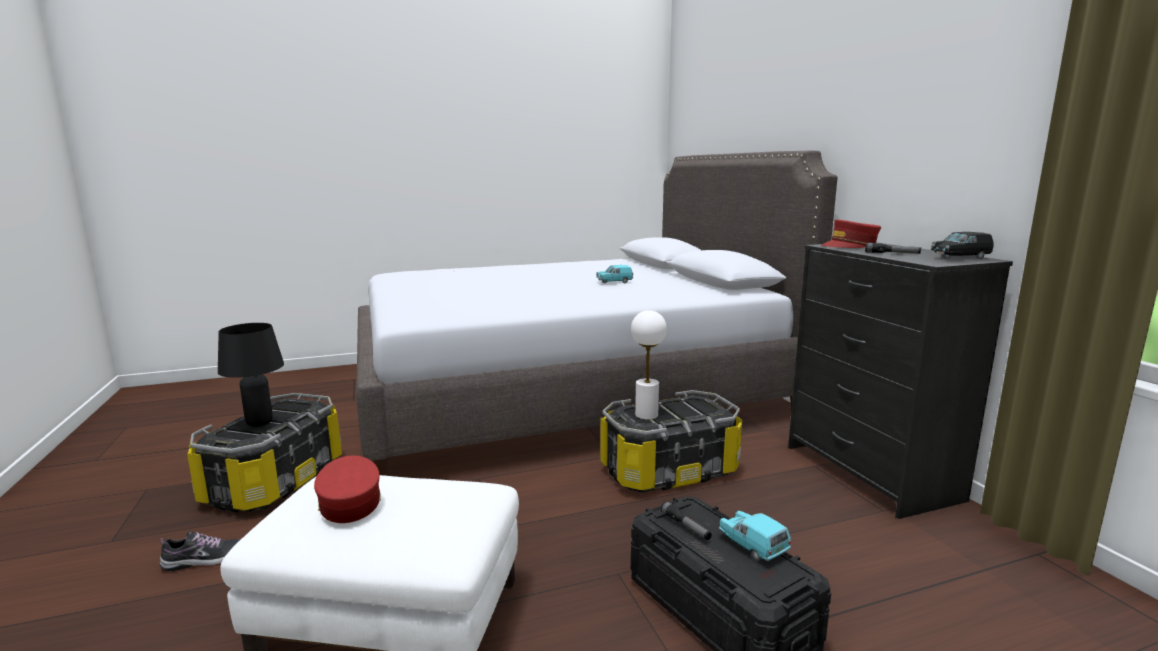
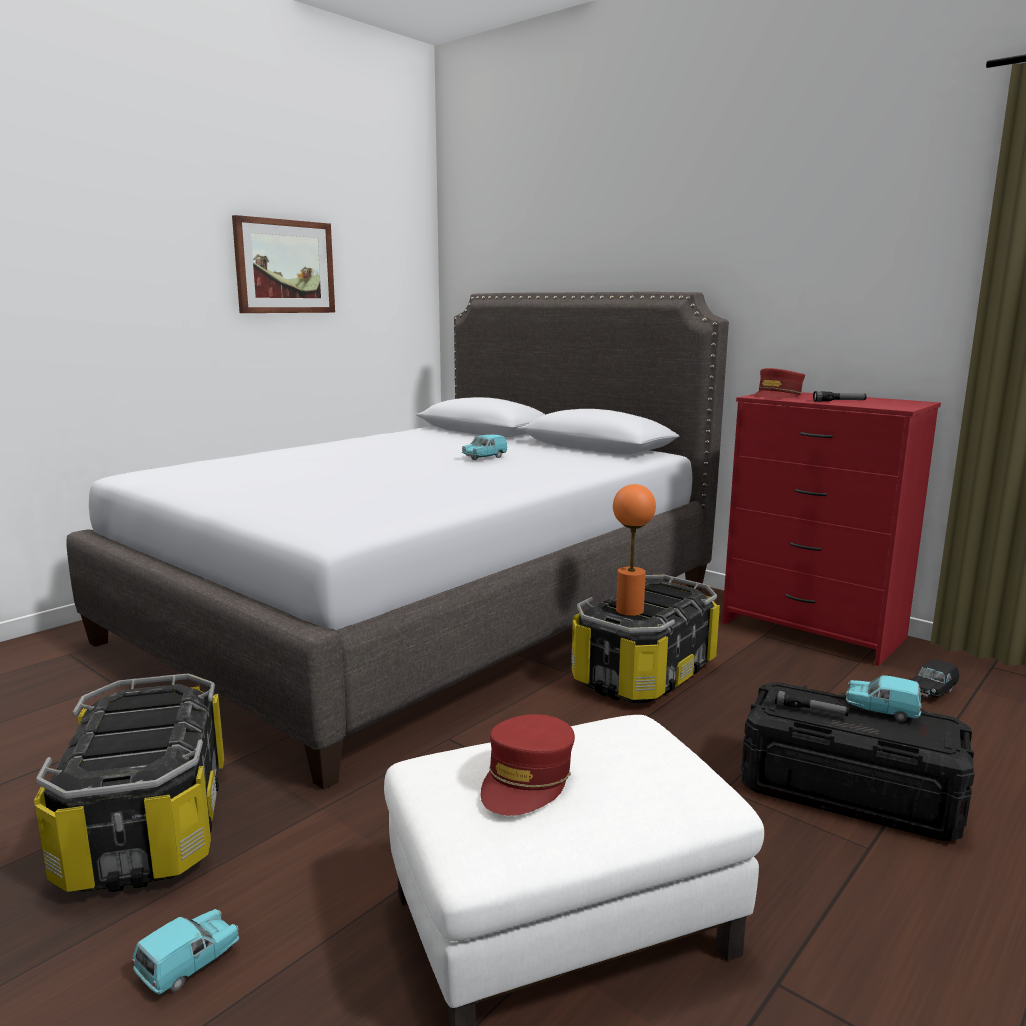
camera: 30 degrees left, 0 degrees up
(204, 560) = (189, 965): shoe -> turquoise toy car
(259, 423) = (128, 735): black table lamp -> none
(350, 502) = (527, 780): red cap -> red cap turned 105 degrees counterclockwise
(533, 140) = (284, 267): none -> picture
(646, 415) = (629, 611): white table lamp -> orange table lamp
(869, 472) = (812, 630): black dresser -> red dresser
(959, 258) = (899, 402): black toy car -> black toy car (932, 691)

